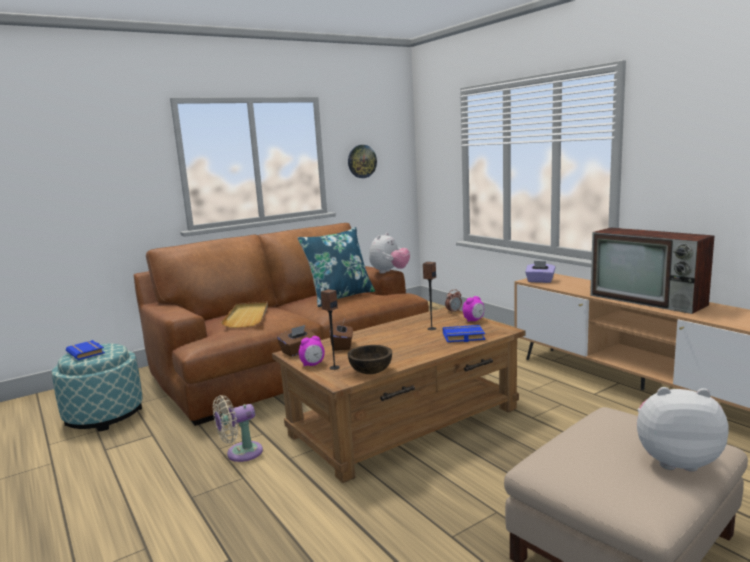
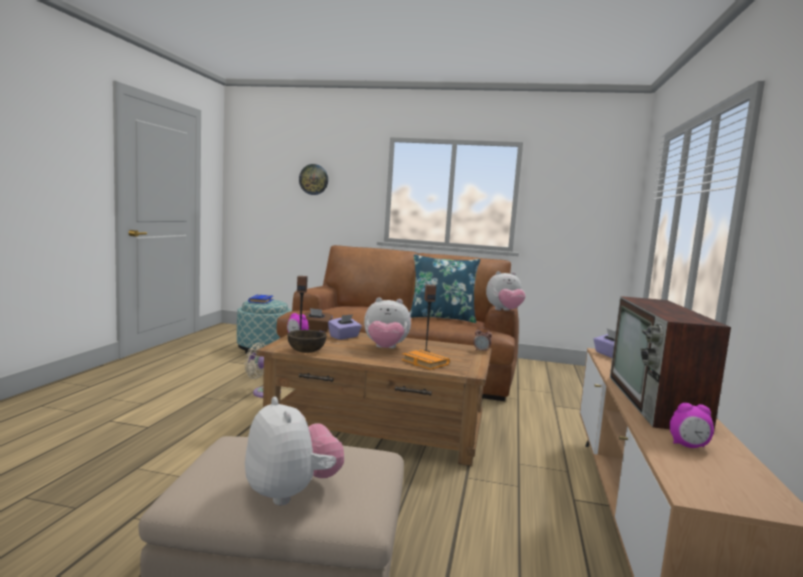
camera: 45 degrees right, 5 degrees down
(247, 317) = (355, 308): beige tray -> none
(342, 345) = (344, 337): brown tissue box -> purple tissue box
(361, 161) = (562, 208): wall clock -> wall clock (313, 179)
(404, 340) = (385, 348): none -> plush toy
(462, 337) = (423, 363): blue book -> orange book
(473, 320) = (472, 360): alarm clock -> alarm clock (688, 446)

